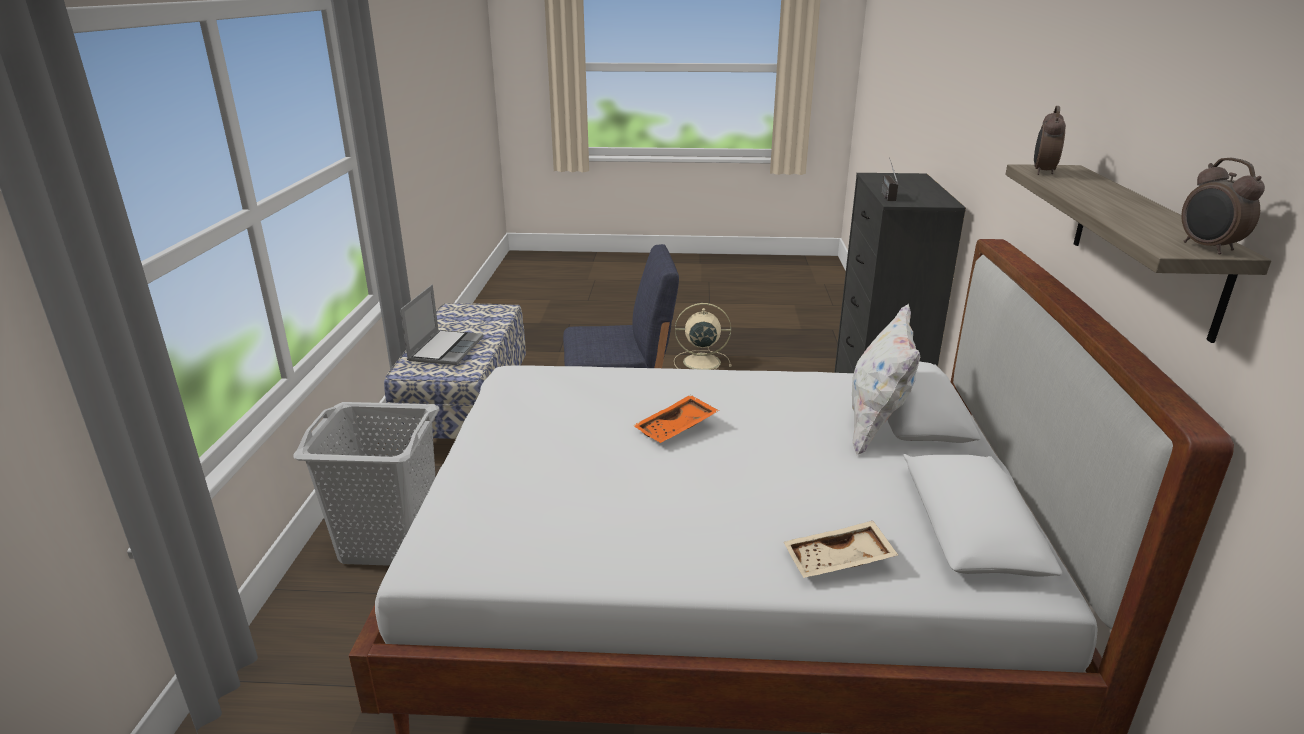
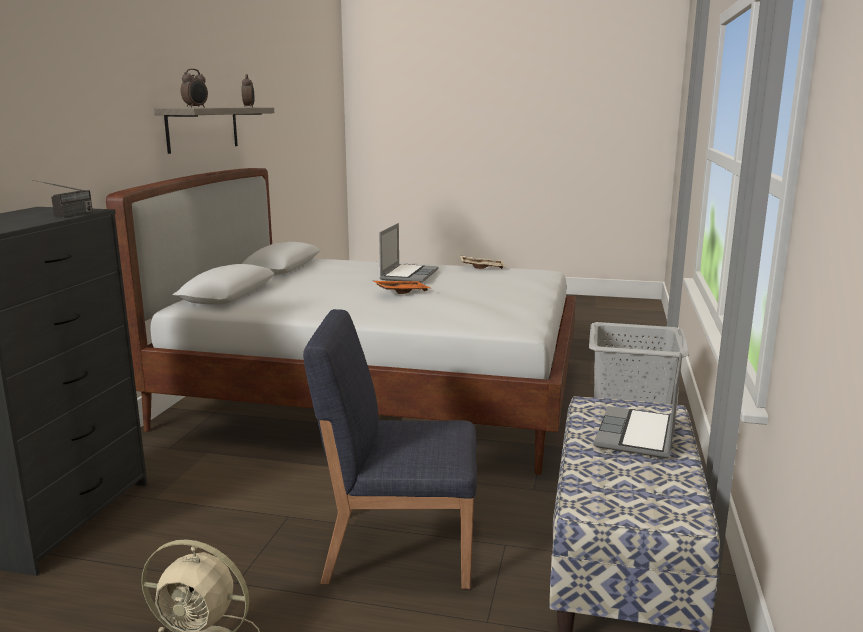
camera: 170 degrees left, 10 degrees down
(696, 498) = (408, 275): none -> laptop
(838, 561) = (358, 263): beige tray -> beige tray (482, 267)
(876, 426) = (266, 290): white pillow -> none

